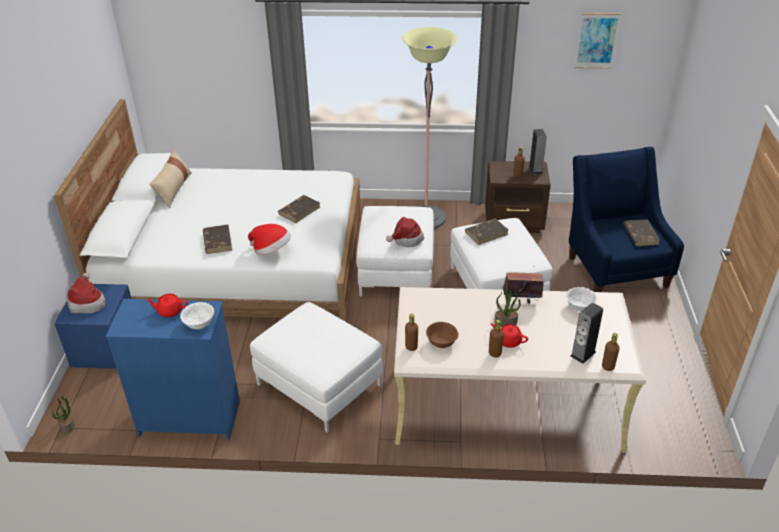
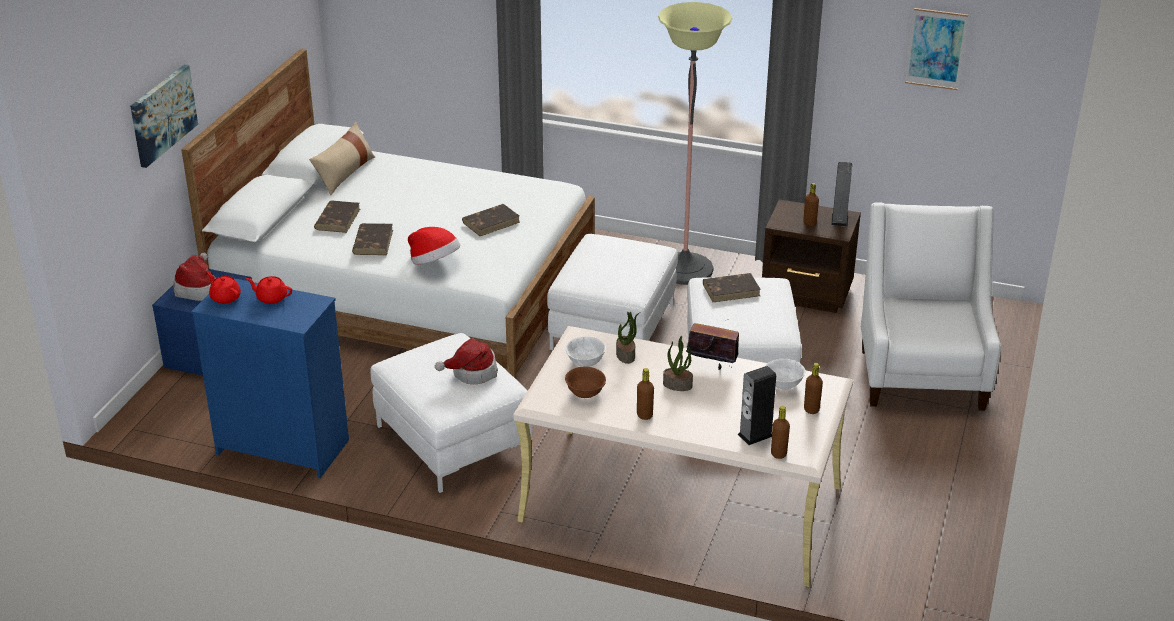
camera: 15 degrees right, 5 degrees down
(35, 171) = (162, 115): none -> picture
(67, 425) = (140, 428): potted plant -> potted plant (626, 355)
(199, 324) = (299, 316): white bowl -> white bowl (585, 362)
(406, 239) = (619, 280): hat -> hat (472, 372)
(411, 347) = (546, 391): brown bottle -> brown bottle (811, 409)
(508, 341) = (669, 405): red teapot -> red teapot (225, 297)
(614, 267) = (920, 372): blue armchair -> white armchair
(640, 234) = (947, 325): brown book -> brown book (337, 219)

